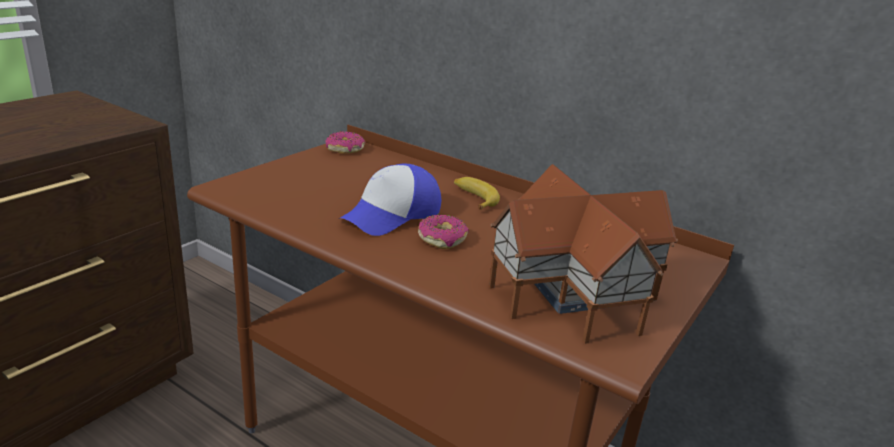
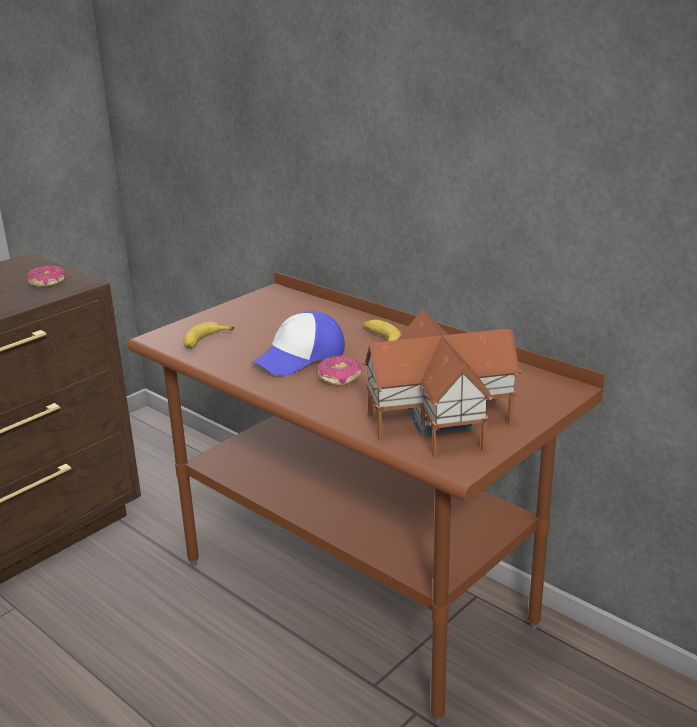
camera: 10 degrees right, 0 degrees up
(280, 193) = (205, 342): none -> banana
(345, 149) = (270, 296): donut -> donut (47, 283)

